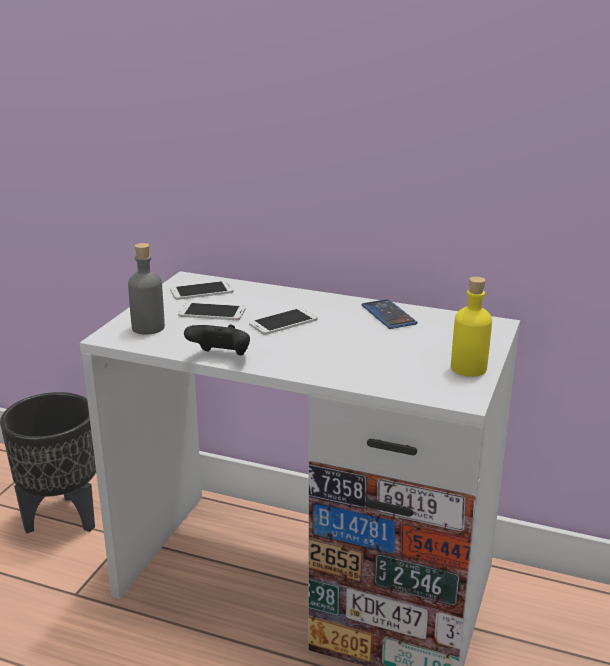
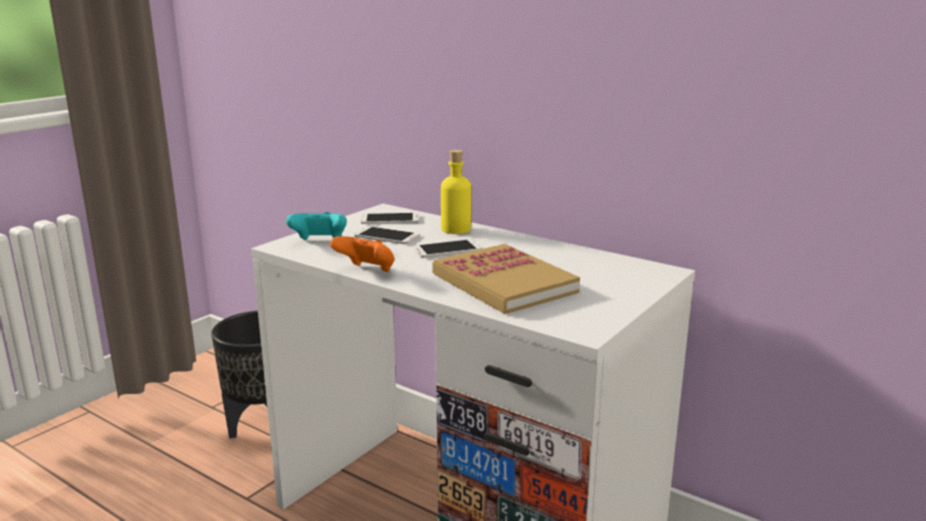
camera: 15 degrees right, 5 degrees down
(148, 327) = (319, 242): grey bottle -> turquoise game controller
(221, 357) = (367, 271): black game controller -> orange game controller
(361, 355) = (503, 283): none -> book
(388, 315) = (556, 253): phone -> none
(468, 368) = (609, 305): yellow bottle -> yellow bottle (456, 229)

